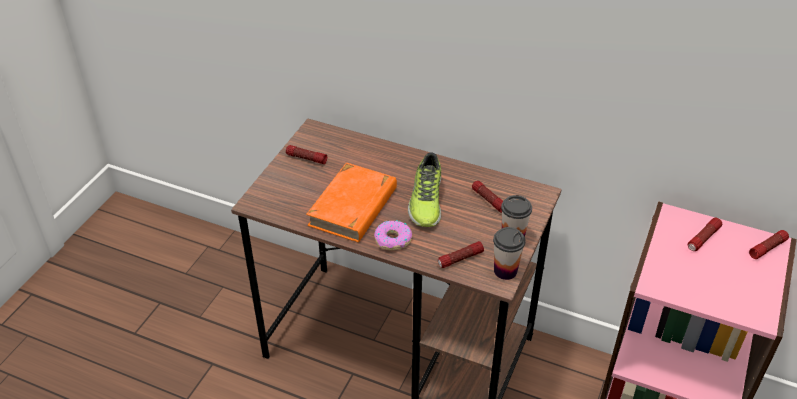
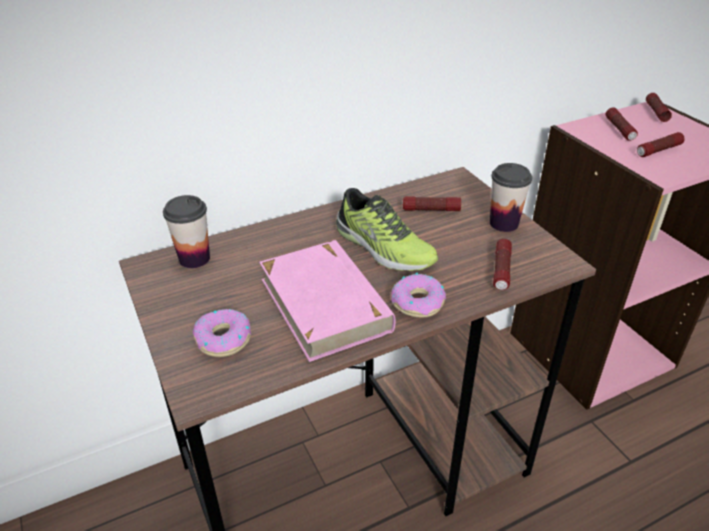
camera: 50 degrees left, 5 degrees down
(292, 189) = (223, 339): none -> donut
(306, 158) = (187, 298): flashlight -> flashlight (658, 151)
(354, 207) = (325, 304): orange book -> pink book
(505, 271) = (549, 251): cup -> cup (194, 259)

